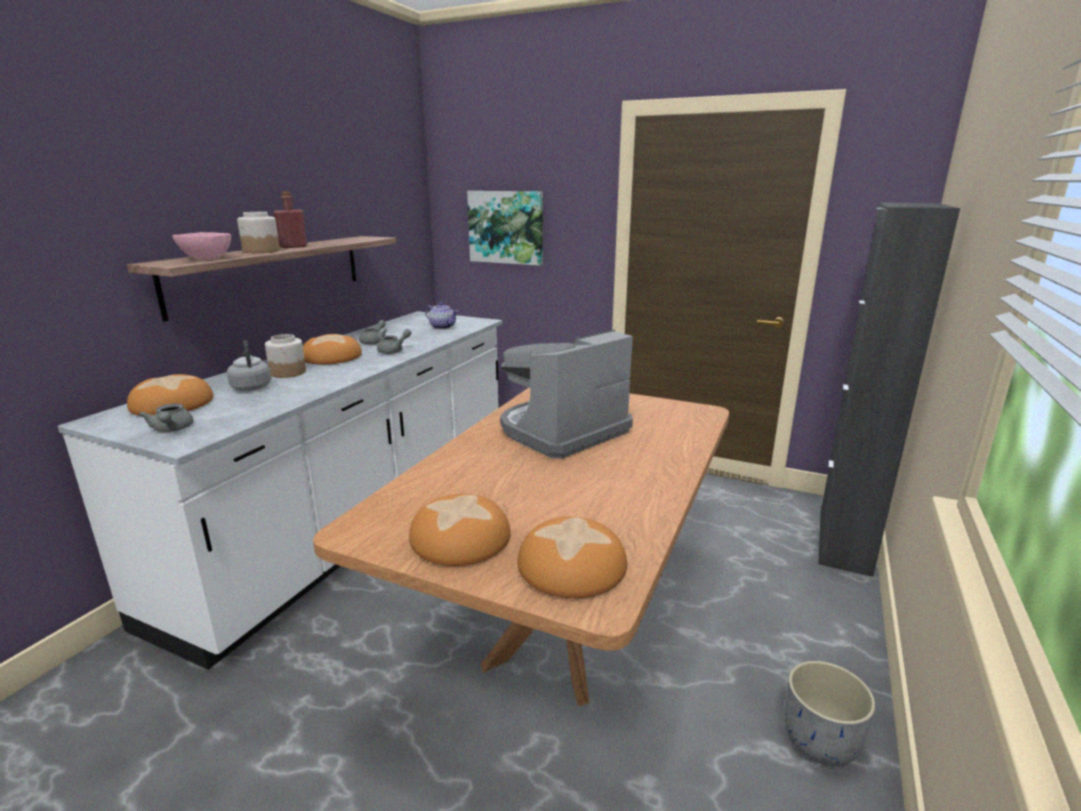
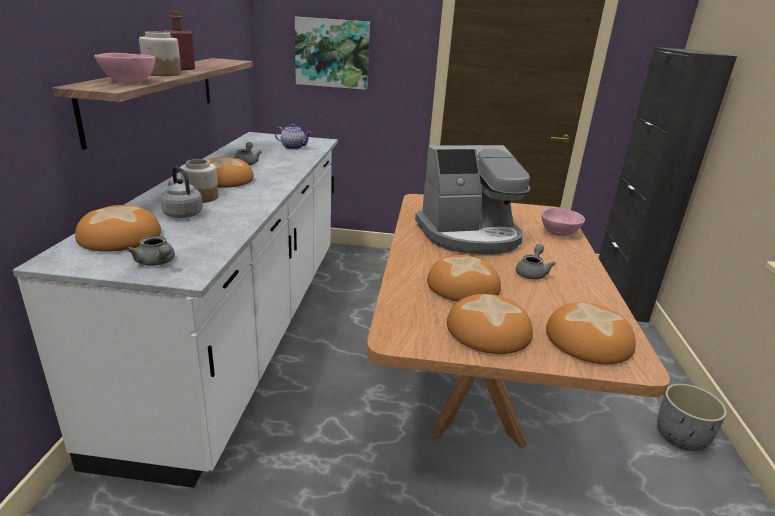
camera: 20 degrees left, 5 degrees up
(394, 351) = (278, 171): grey teapot -> grey teapot (532, 273)
(487, 486) = (462, 286): none -> bread
(562, 431) = (470, 235): coffee machine -> coffee machine turned 135 degrees counterclockwise
(682, 437) = (559, 233): none -> pink bowl

